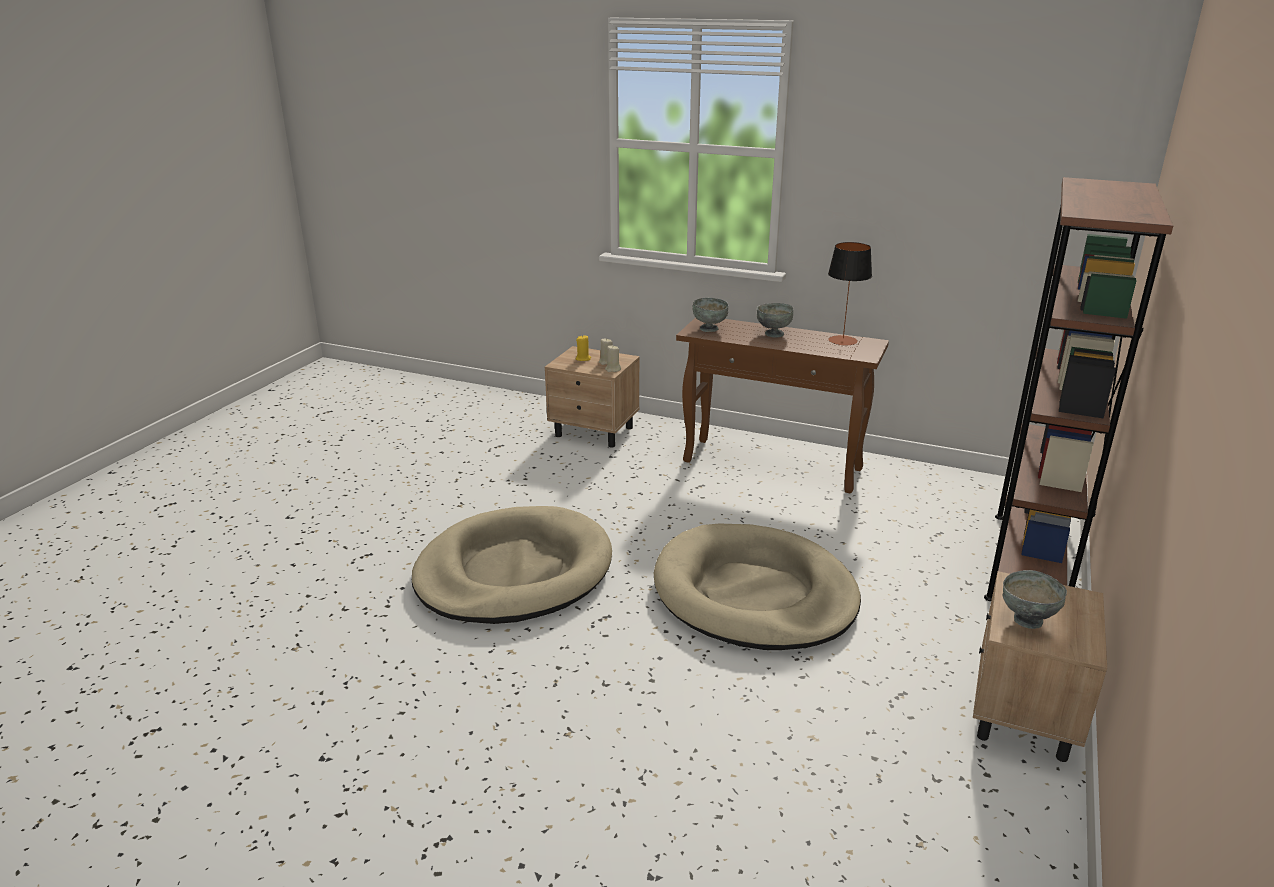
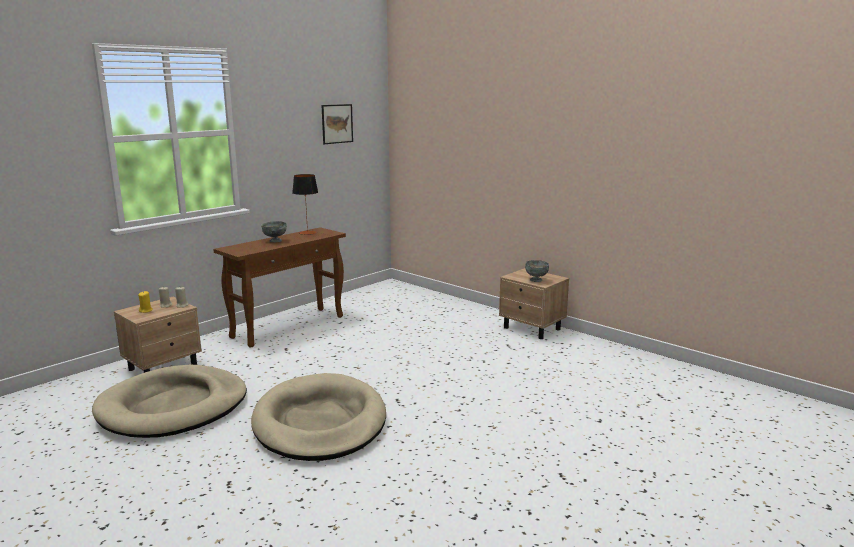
camera: 70 degrees left, 10 degrees down
(709, 329) = (243, 249): grey bowl -> none
(754, 594) = (410, 358): beige dog bed -> beige dog bed (173, 407)
(1002, 165) = (337, 123): none -> picture
(1029, 562) = (436, 300): brown bookcase -> none

